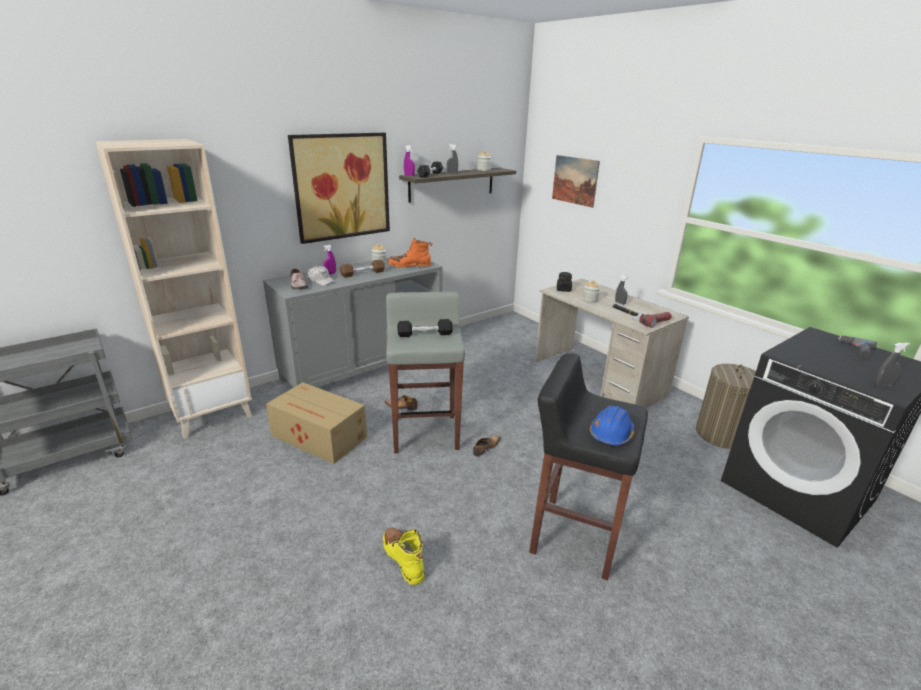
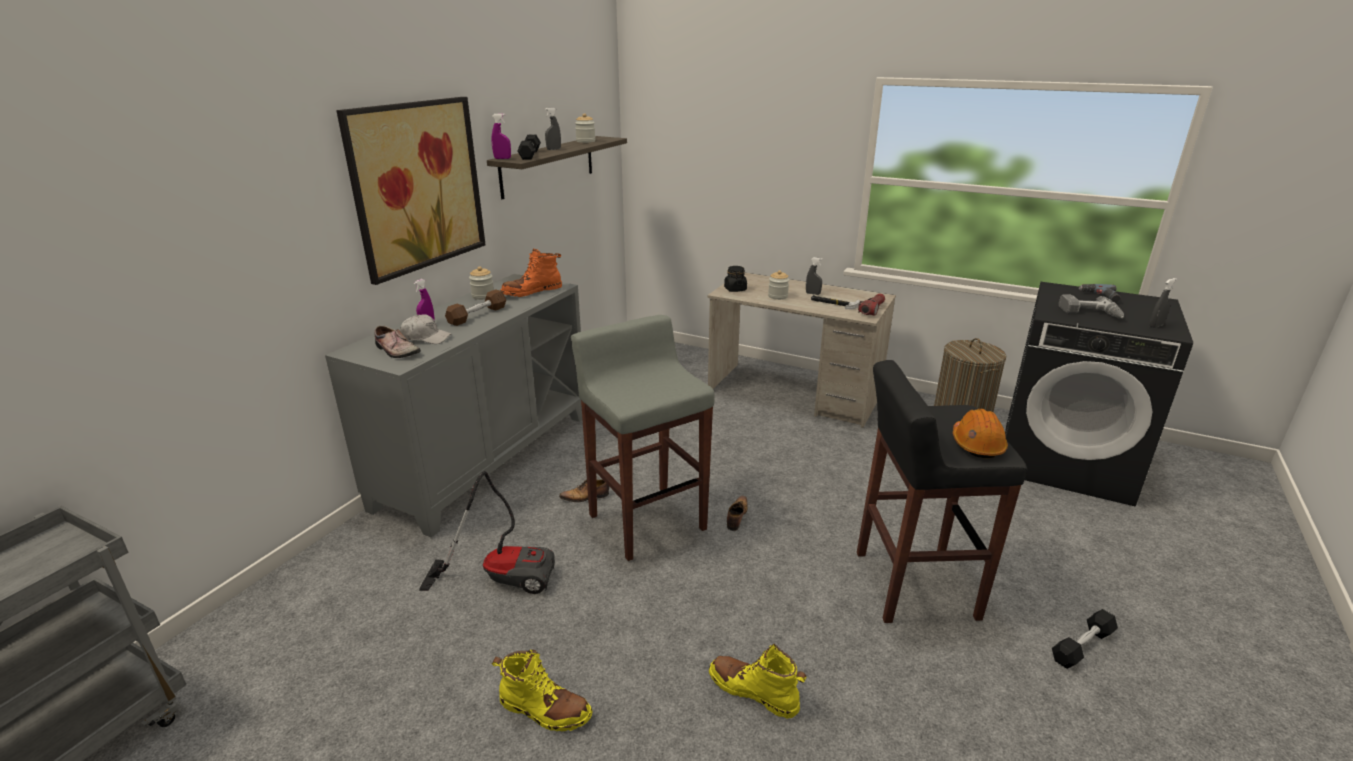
camera: 25 degrees left, 0 degrees up
(212, 414) = (291, 598): beige bookcase -> none
(281, 519) = (544, 710): none -> yellow boot
(319, 437) = (503, 575): cardboard box -> vacuum cleaner
(425, 334) = (645, 381): black dumbbell -> black dumbbell (1082, 646)
(575, 180) = (706, 145): picture -> none
(611, 434) = (977, 444): blue hard hat -> orange hard hat
(824, 361) = (1090, 313): none -> power drill

